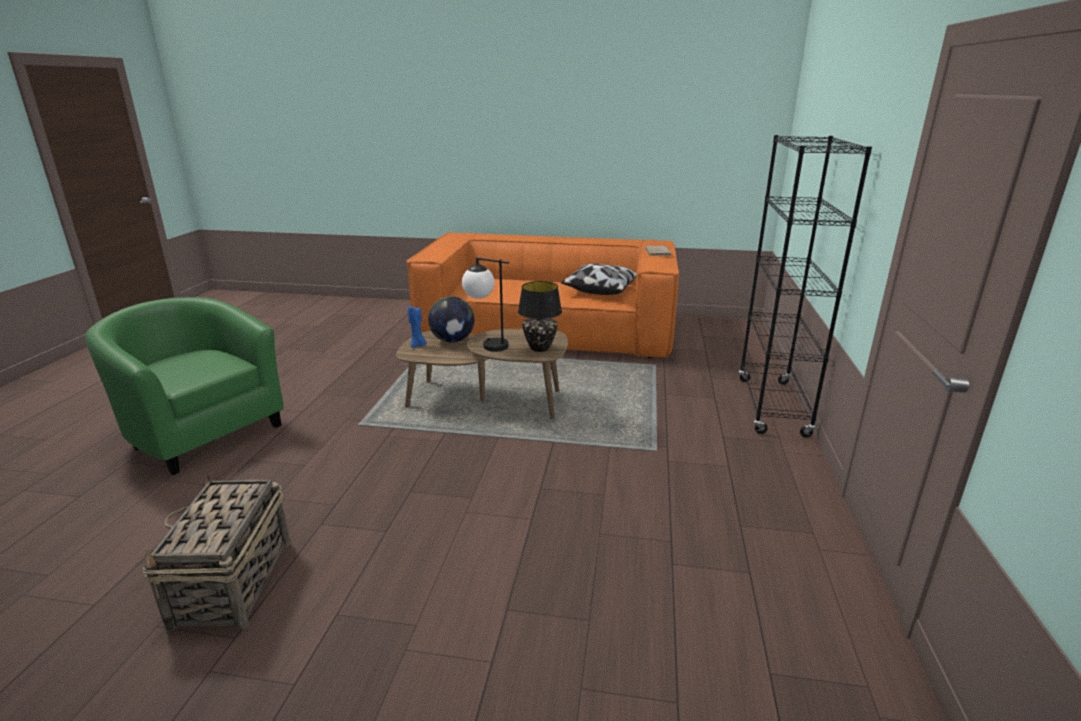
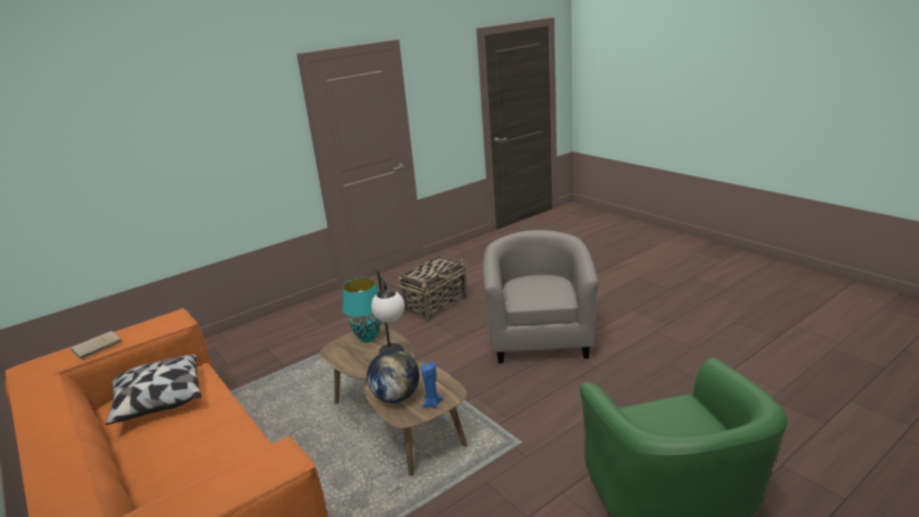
camera: 135 degrees left, 0 degrees up
(232, 583) = (654, 353): basket -> basket (436, 304)
(432, 535) = (539, 338): none -> grey armchair
(539, 348) = (368, 338): black table lamp -> turquoise table lamp
(772, 407) = (258, 329): black bookcase -> none

